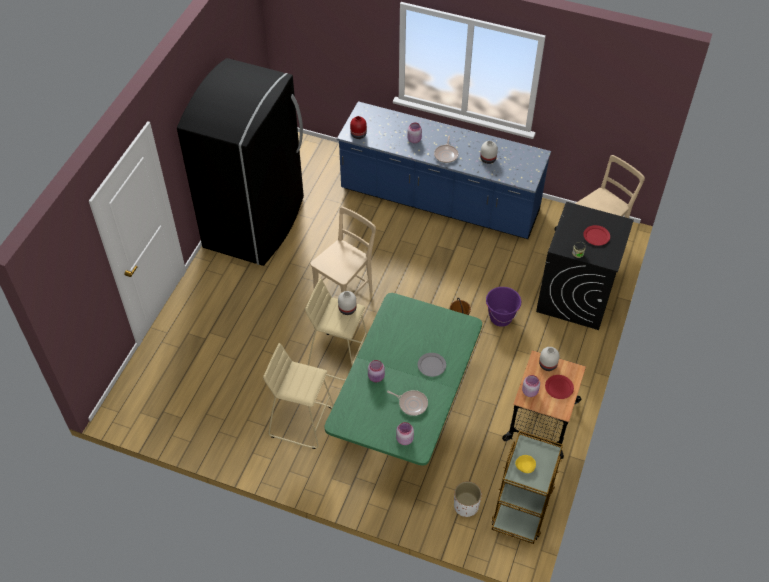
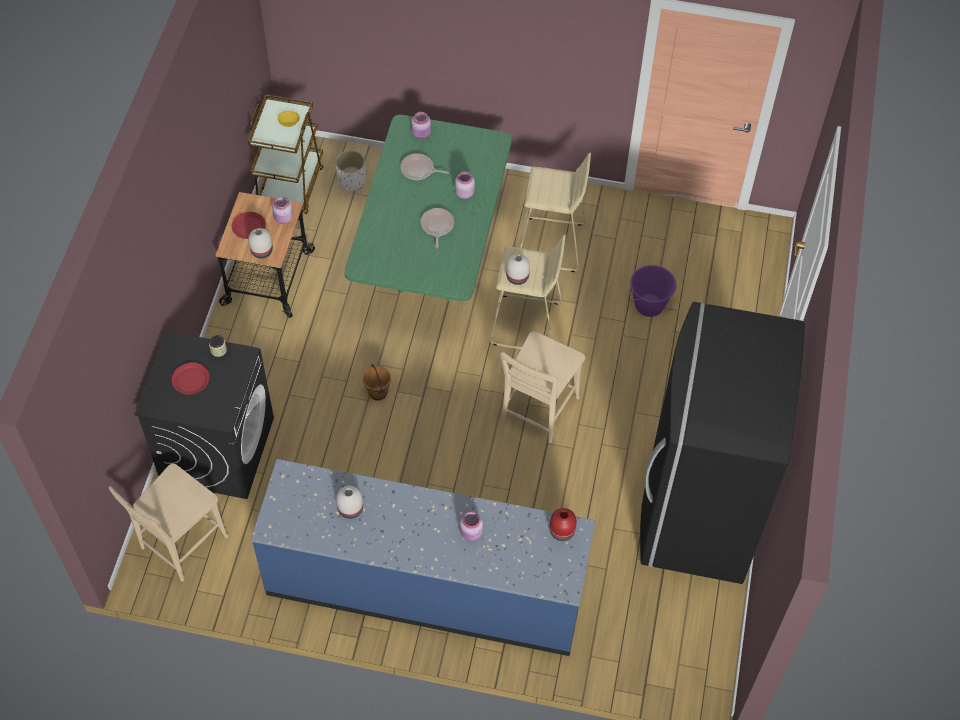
camera: 170 degrees right, 5 degrees up
(431, 365) = (401, 213): grey plate -> none
(446, 154) = (416, 509): frying pan -> frying pan (437, 226)
(500, 318) = (321, 403): purple bucket -> purple bucket (649, 305)

